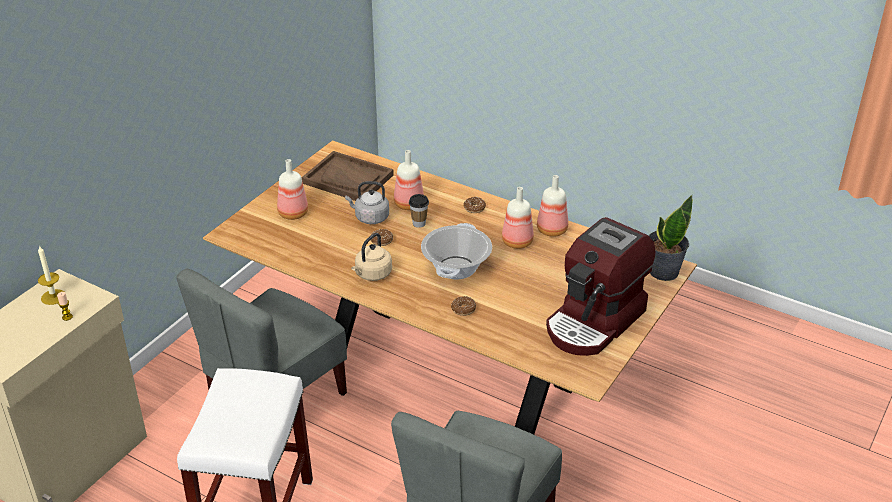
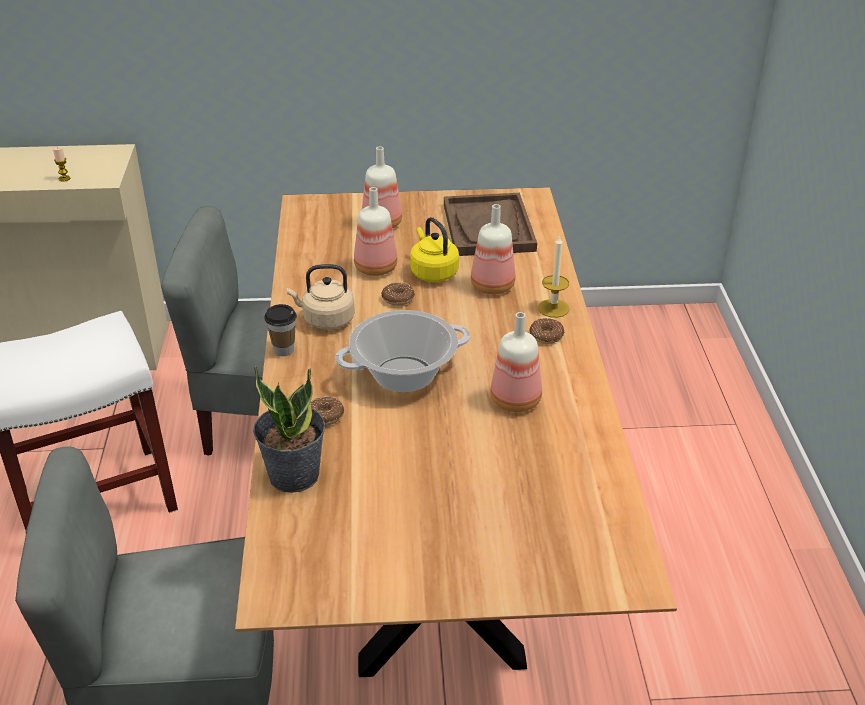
camera: 55 degrees right, 0 degrees up
(53, 297) = (89, 160): candle -> candle (553, 308)
(370, 218) = (433, 272): grey kettle -> yellow kettle
(419, 223) = (462, 309): cup -> cup (284, 350)
(553, 230) = (580, 420): bottle -> bottle (376, 269)
(595, 322) = (410, 550): coffee machine -> none
(663, 271) = (611, 574): potted plant -> potted plant (293, 474)

